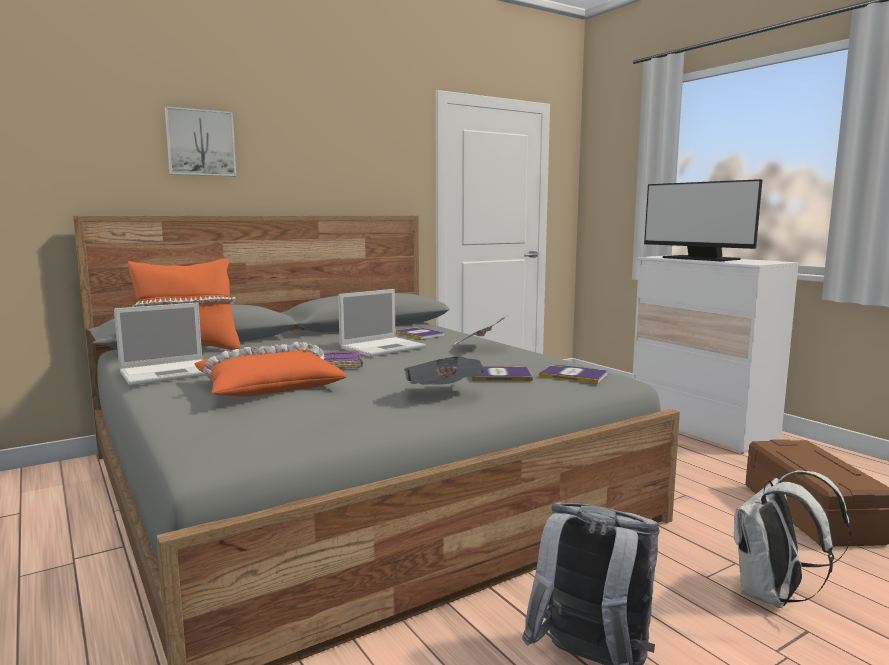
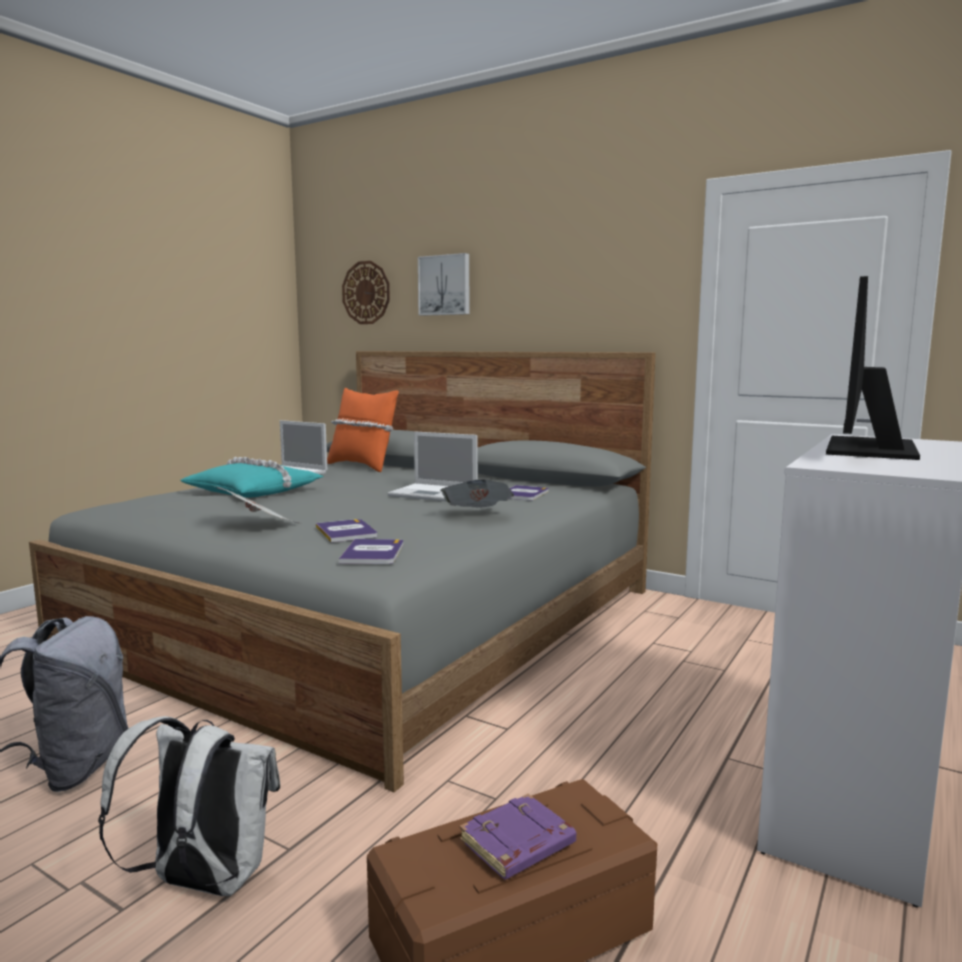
camera: 65 degrees right, 0 degrees up
(70, 140) = (366, 292): none -> wall clock
(267, 386) = (254, 492): orange pillow -> turquoise pillow
(343, 364) = (342, 494): purple book -> purple book (517, 845)

